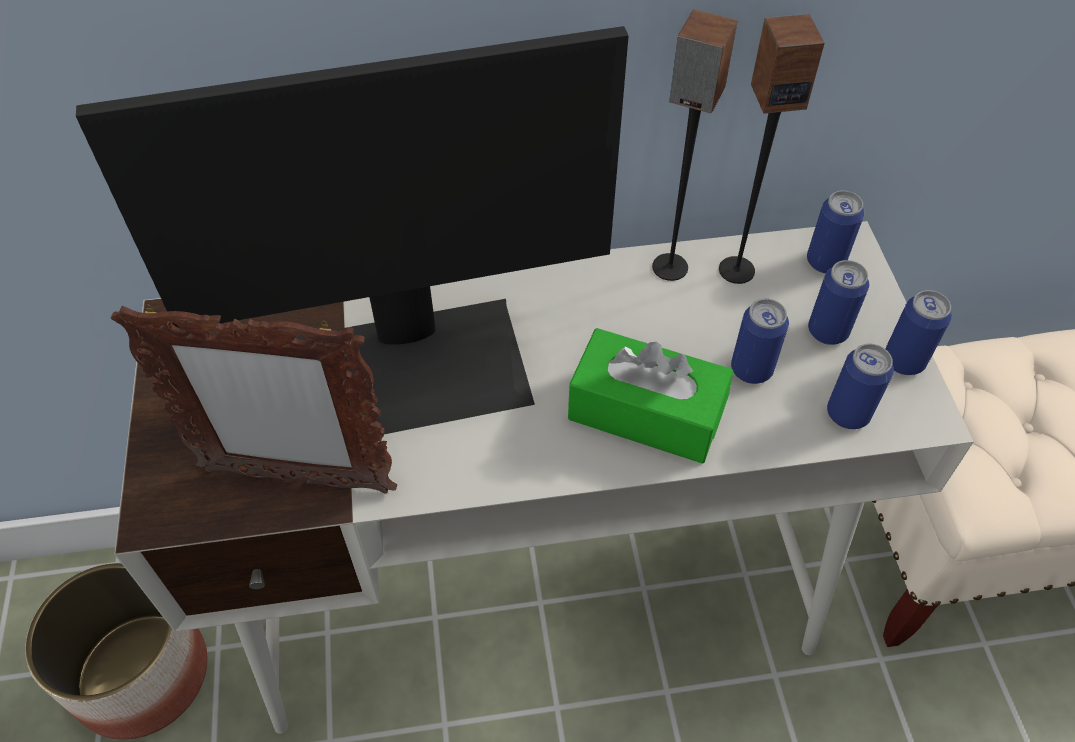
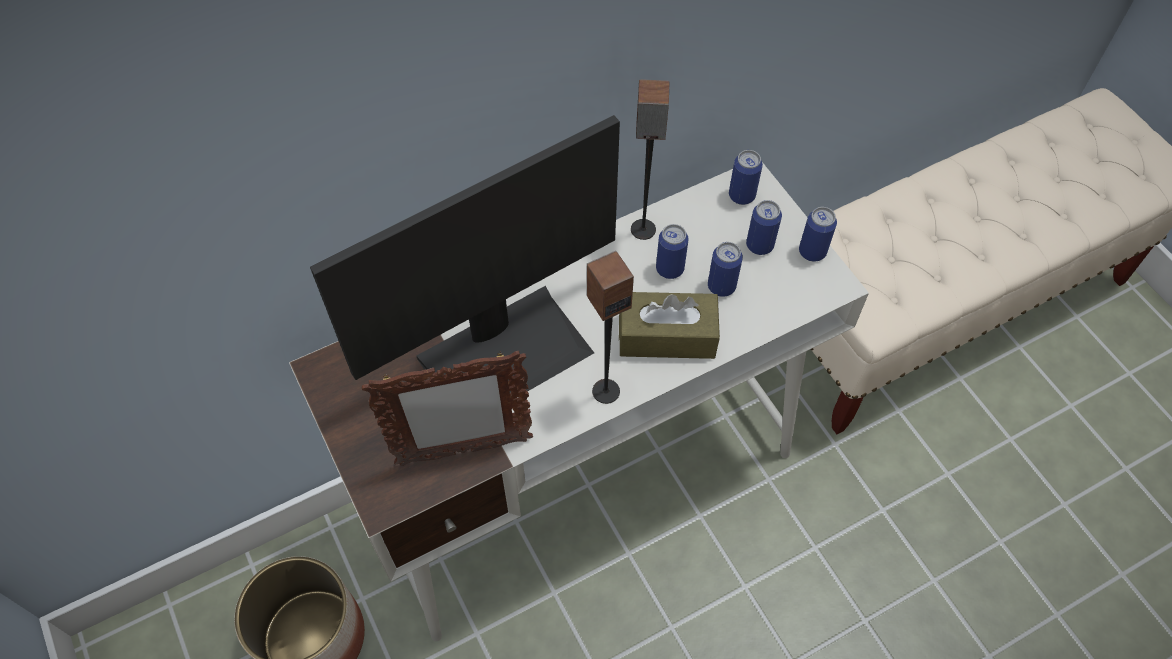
camera: 20 degrees left, 5 degrees up
(646, 412) = (667, 336): green tissue box -> brown tissue box
(736, 269) = (687, 218): speaker -> speaker (605, 390)
(847, 414) = (790, 298): can -> can (669, 269)

